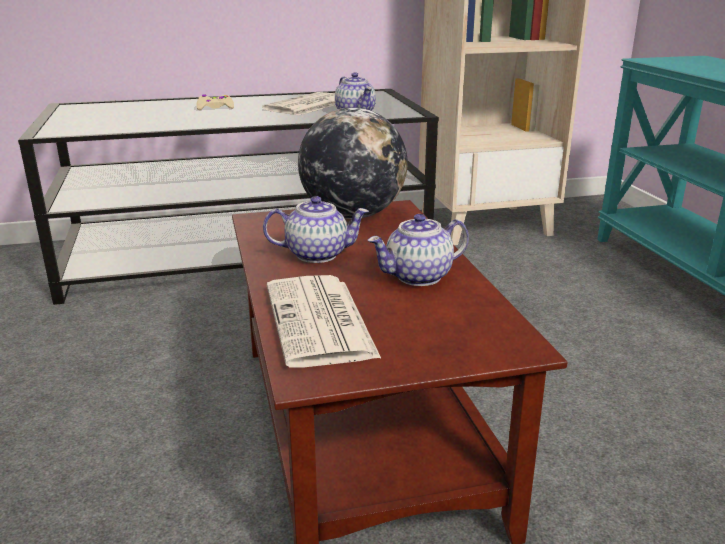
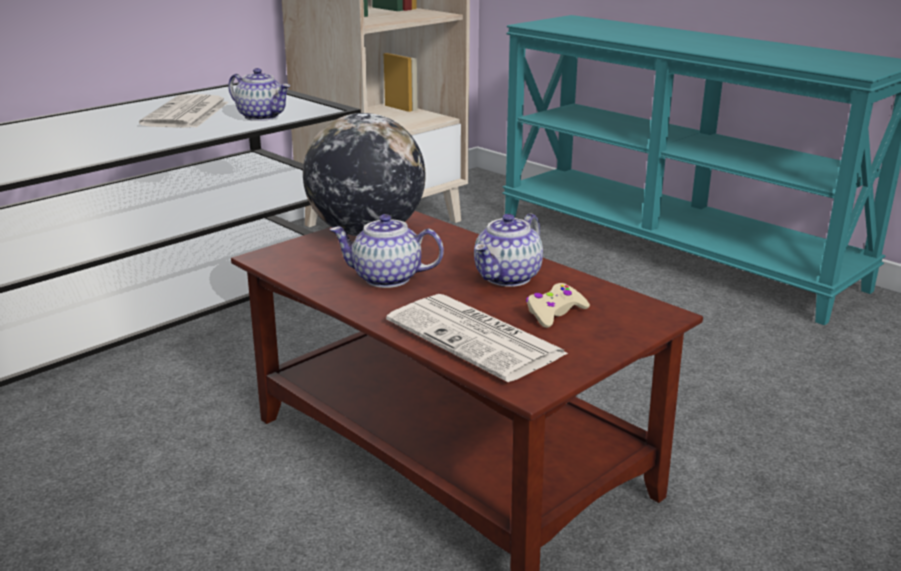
camera: 30 degrees left, 0 degrees up
(215, 108) = (70, 132): beige game controller -> beige game controller (555, 313)
(317, 254) = (386, 278): teapot -> teapot turned 135 degrees counterclockwise

